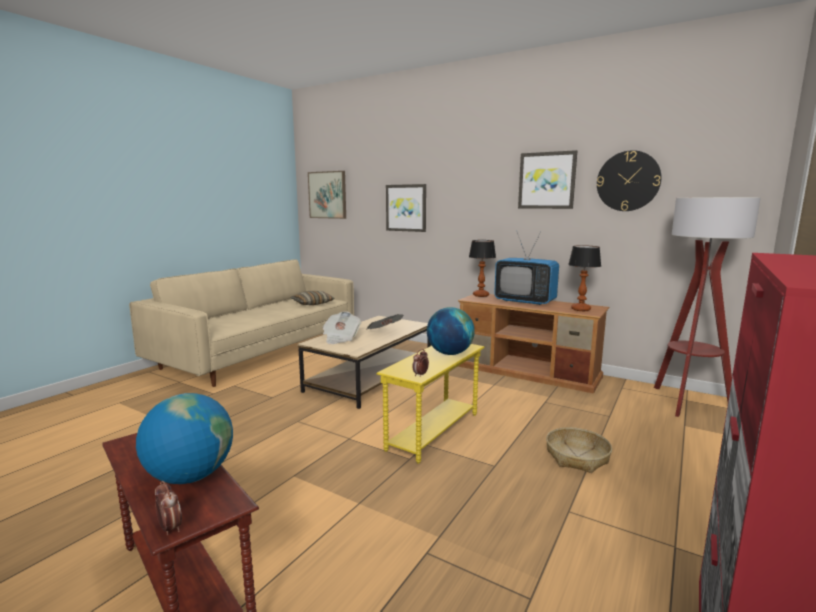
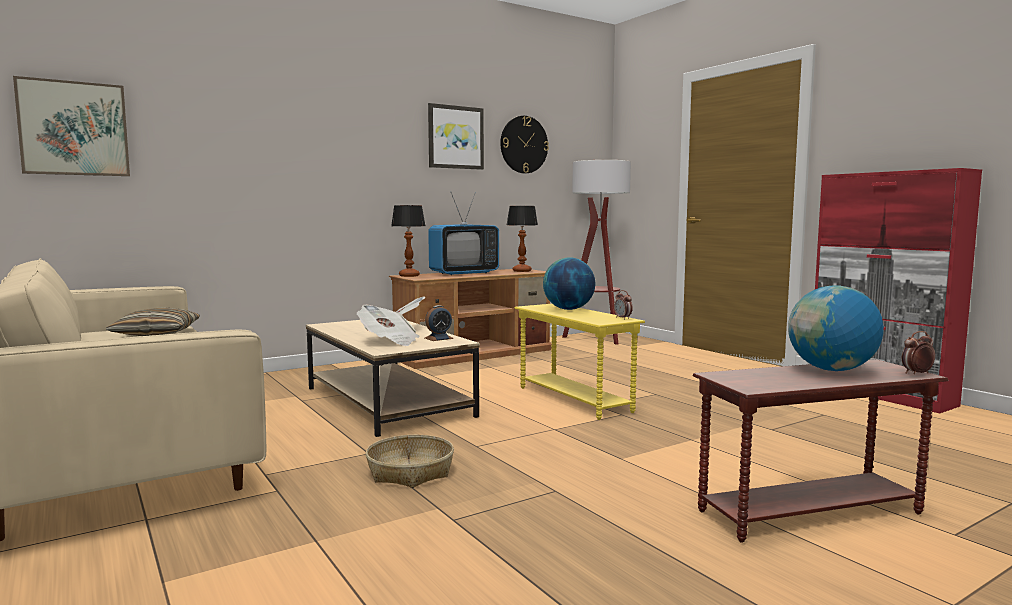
camera: 65 degrees left, 5 degrees down
(362, 345) = (438, 338): none -> alarm clock
(406, 208) = (266, 161): picture -> none
(577, 457) = (658, 374): basket -> basket (410, 472)

